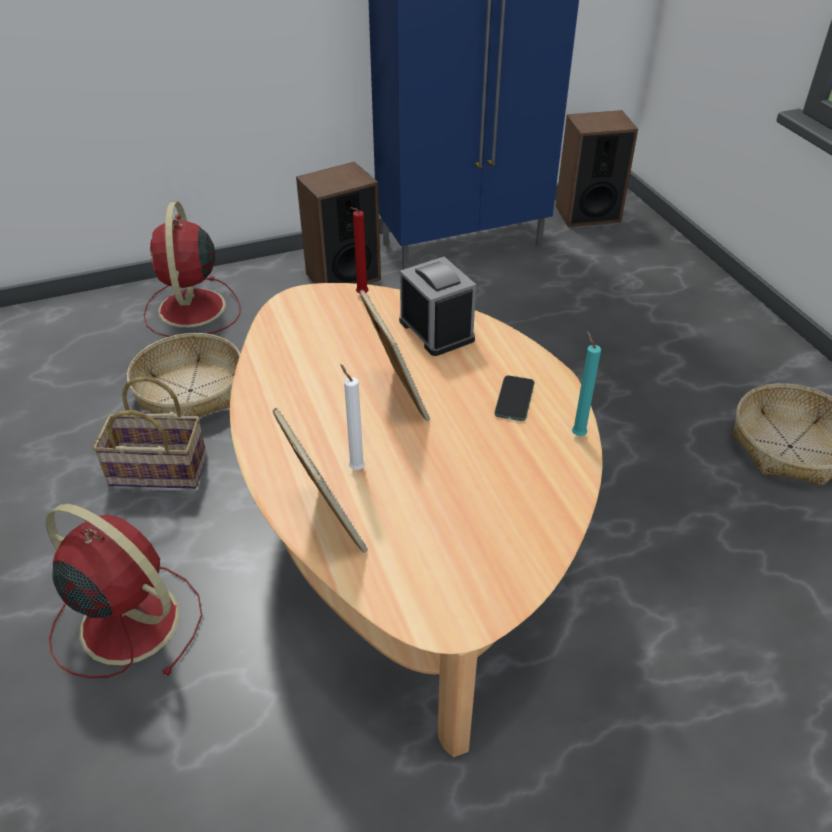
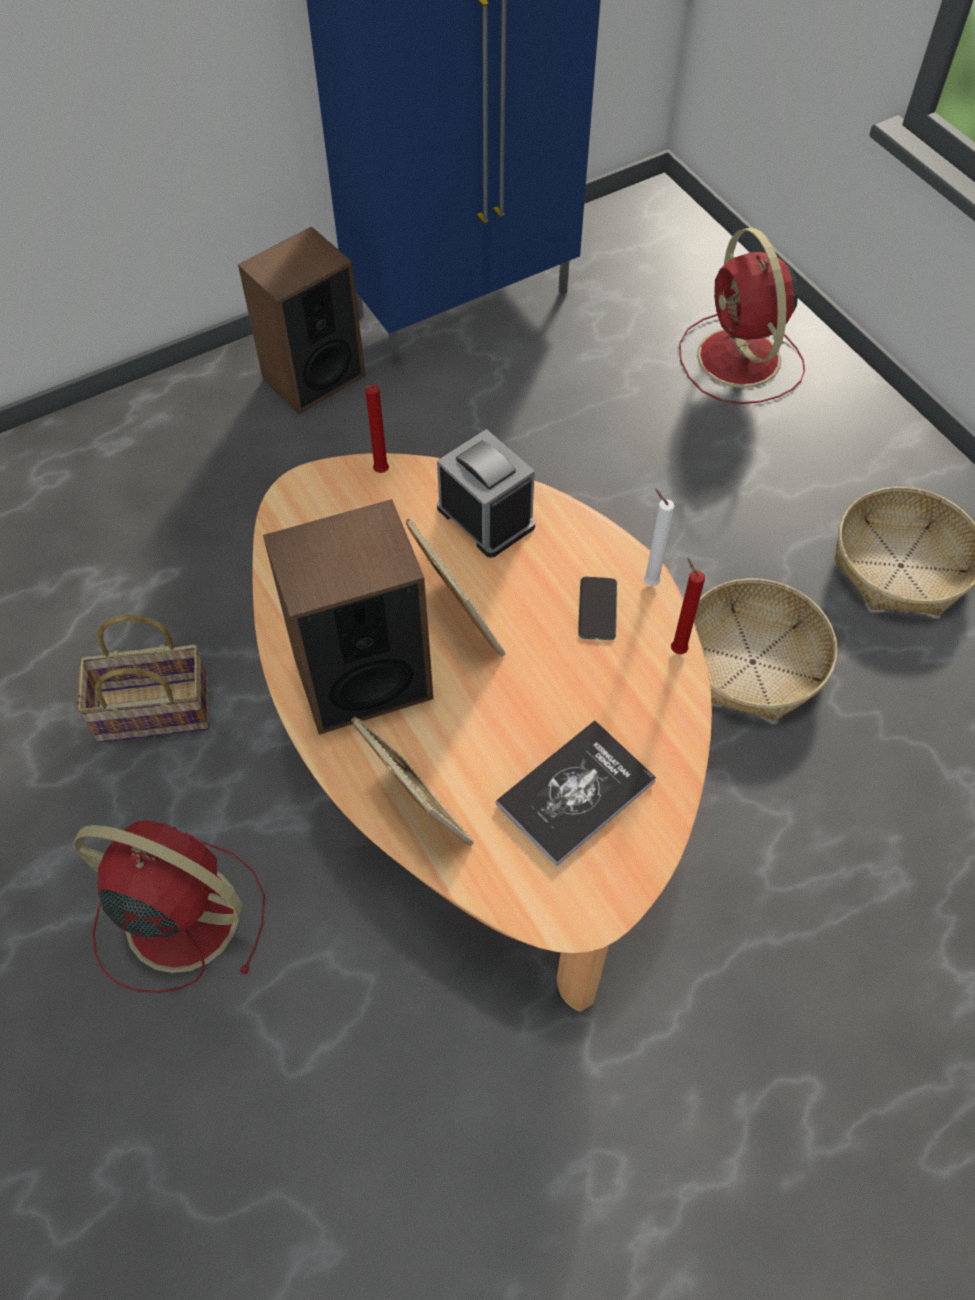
camera: 10 degrees left, 15 degrees up
(190, 391) = (159, 588): basket -> basket (752, 662)
(192, 310) = (124, 459): red fan -> red fan (740, 361)
(355, 467) = (434, 734): white candle -> white candle (649, 581)
(467, 526) = (575, 793): none -> book
(577, 434) = (676, 648): turquoise candle -> red candle
(587, 213) = (619, 227): speaker -> speaker (362, 678)

